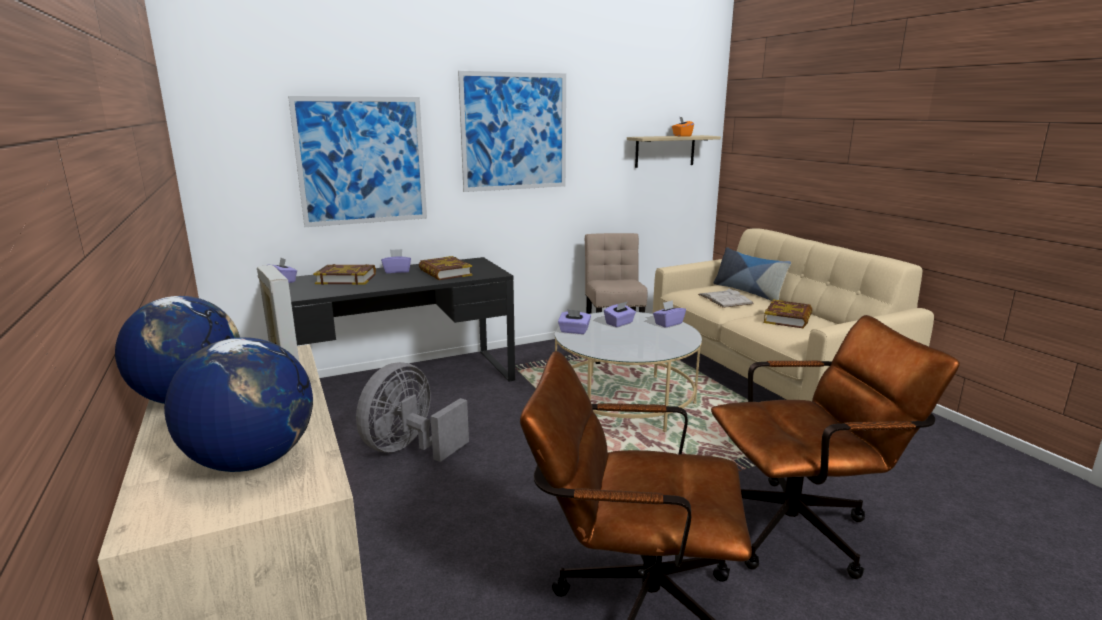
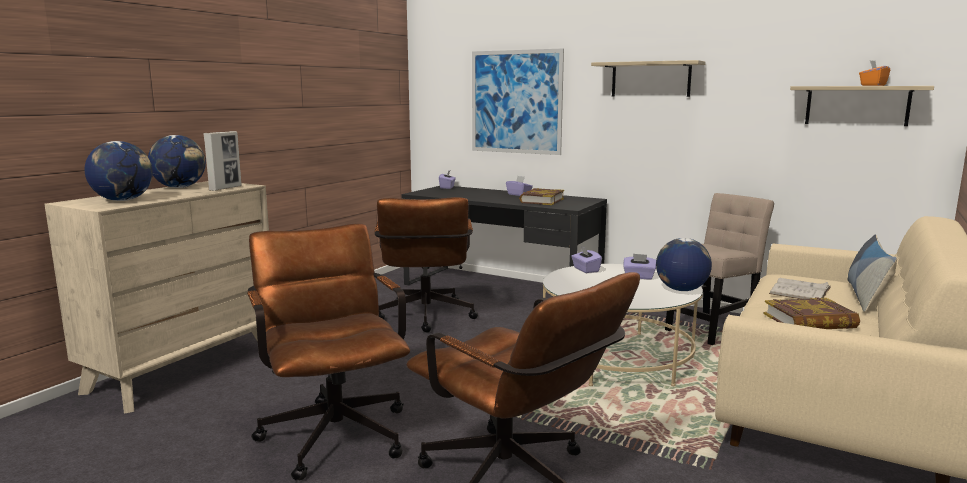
camera: 55 degrees right, 5 degrees down
(346, 279) = (478, 192): book -> none
(409, 448) = (426, 318): grey fan -> brown office chair
(514, 132) = (650, 79): picture -> shelf
(668, 323) = (681, 290): purple tissue box -> globe

